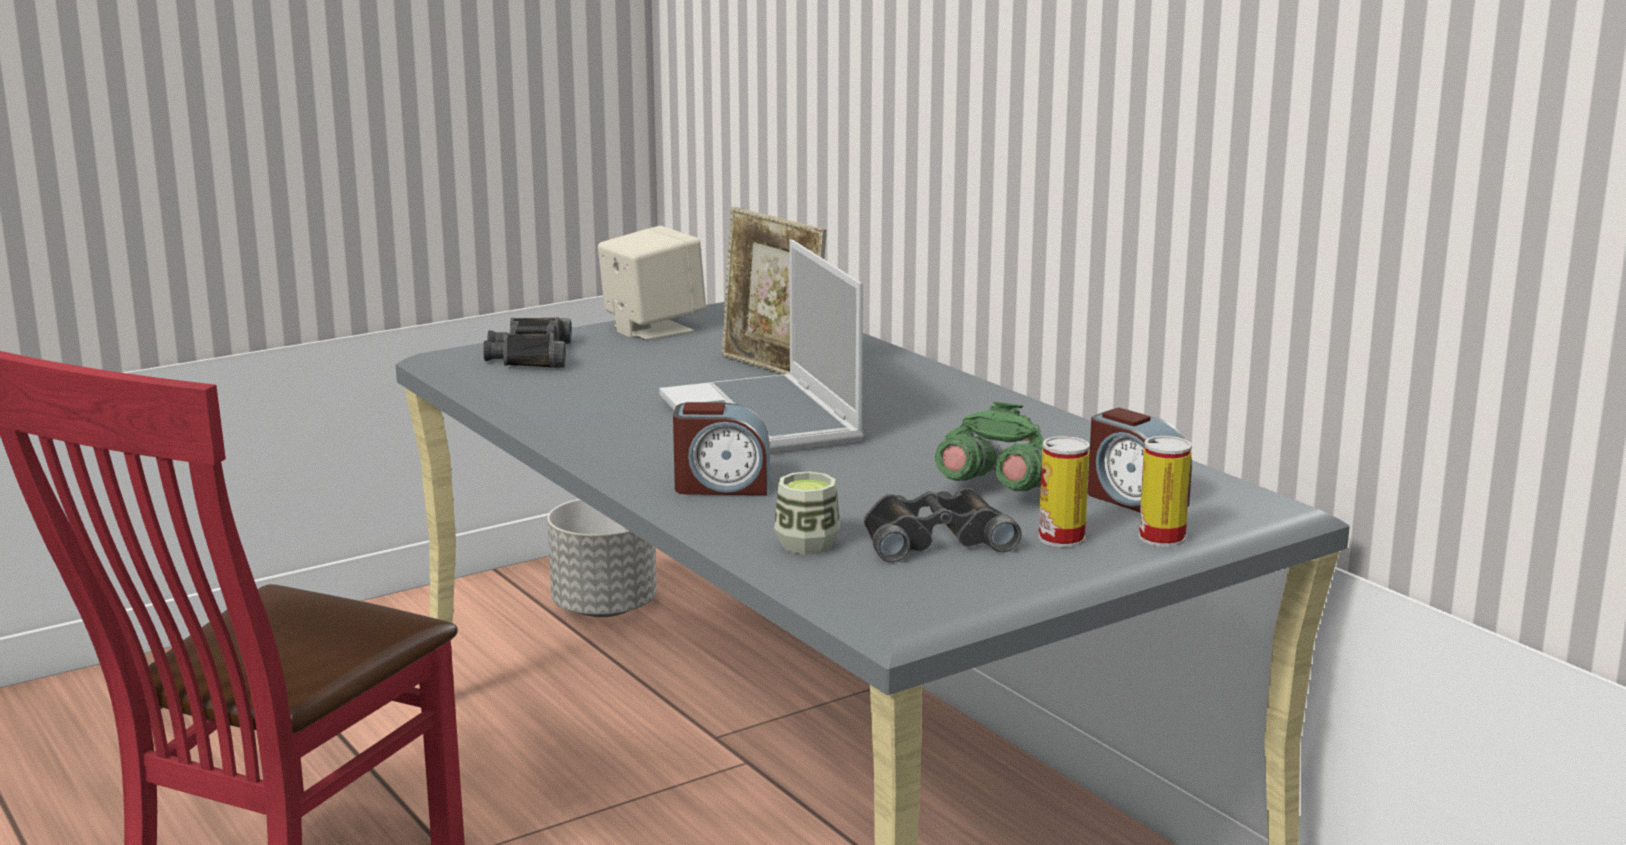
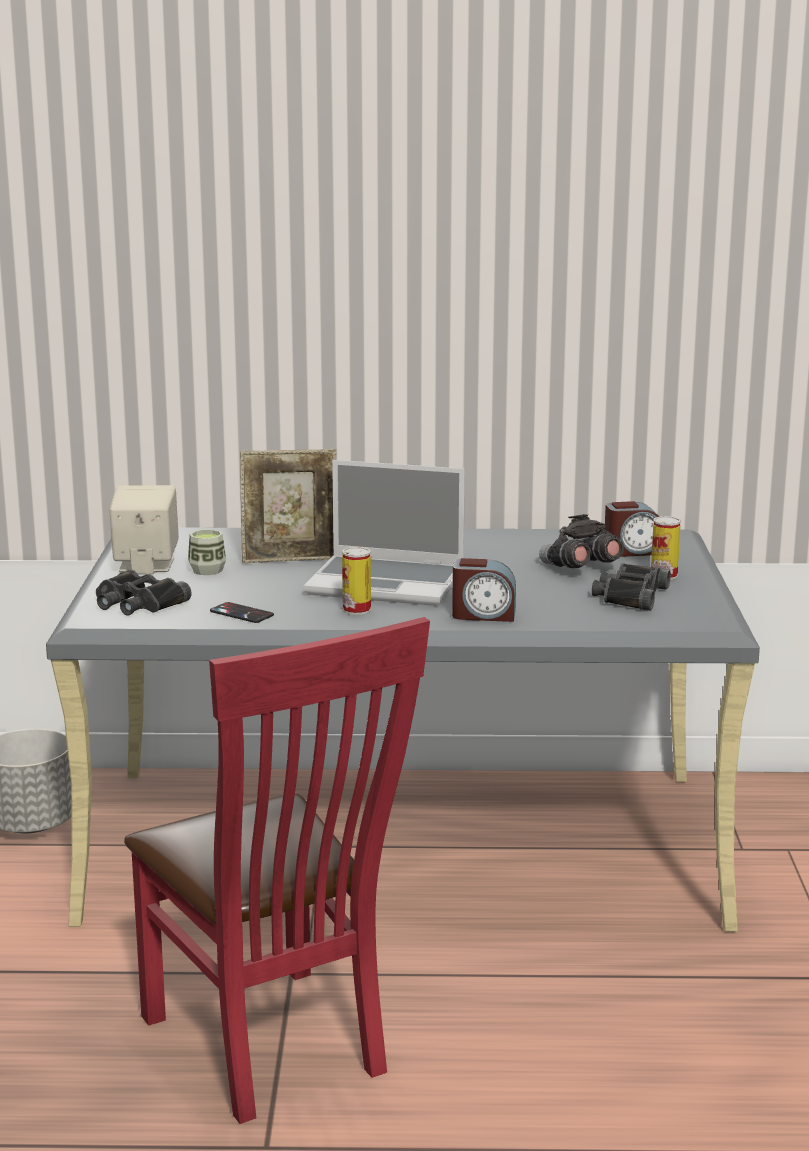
camera: 55 degrees left, 0 degrees up
(558, 395) = (241, 613): none -> phone
(722, 486) = (483, 615): alarm clock -> alarm clock turned 60 degrees clockwise
(807, 544) = (601, 619): cup -> cup (207, 570)
(998, 489) = (579, 569): green binoculars -> grey binoculars
(1162, 538) = (689, 560): can -> can (356, 610)

